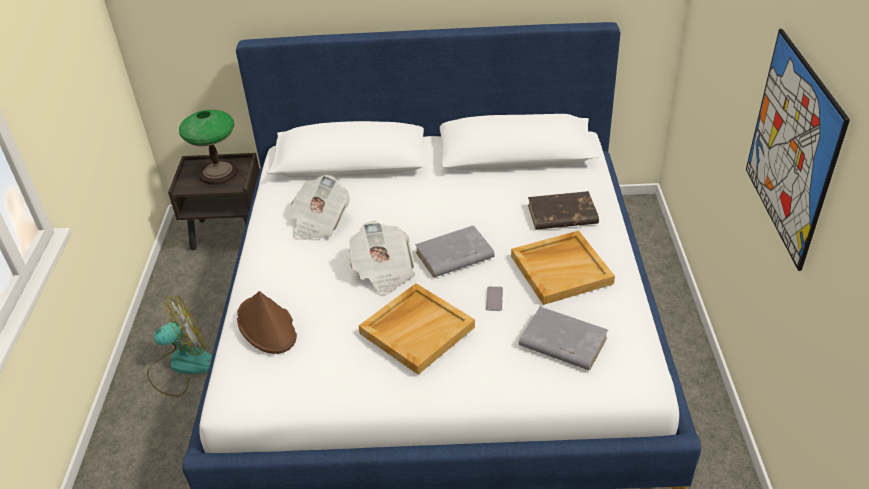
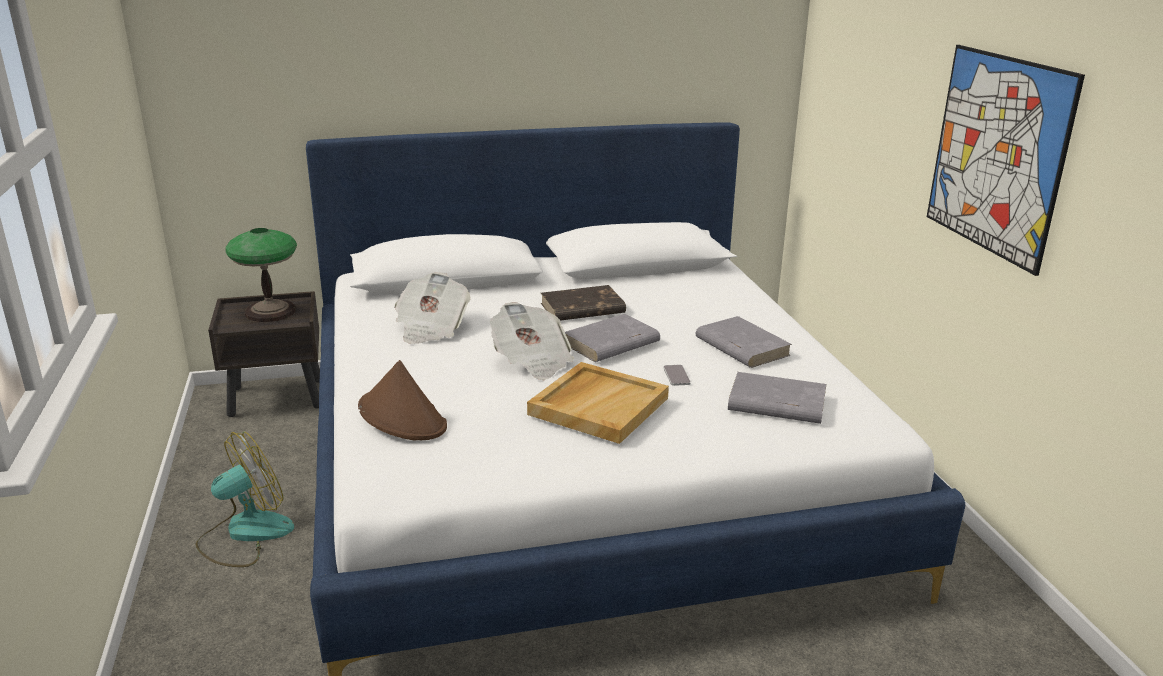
camera: 15 degrees left, 15 degrees down
(561, 215) = (716, 306): brown book -> brown book (581, 308)
(561, 269) = (741, 346): beige tray -> grey book

